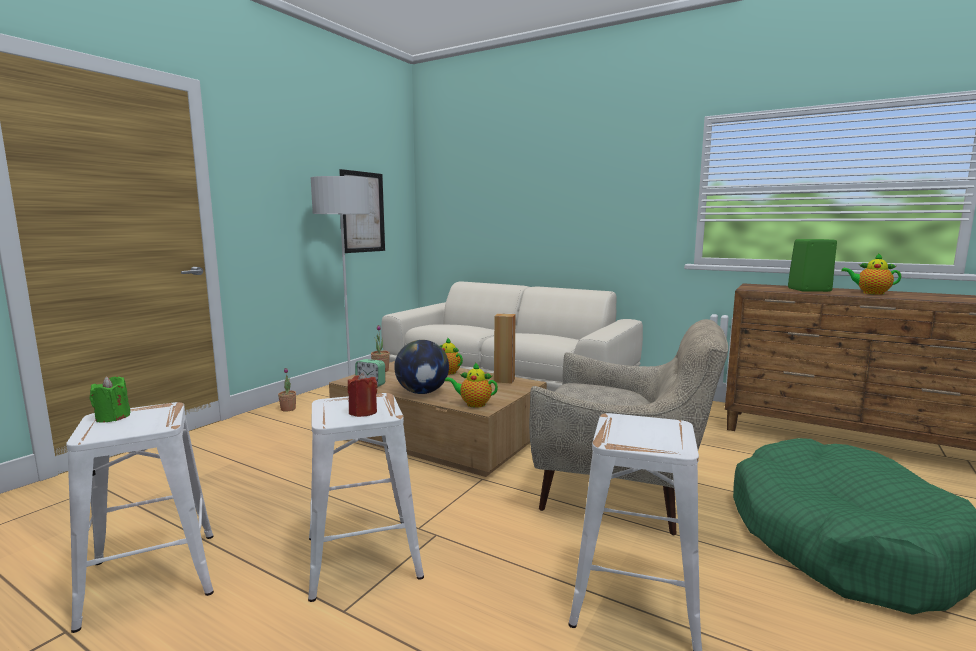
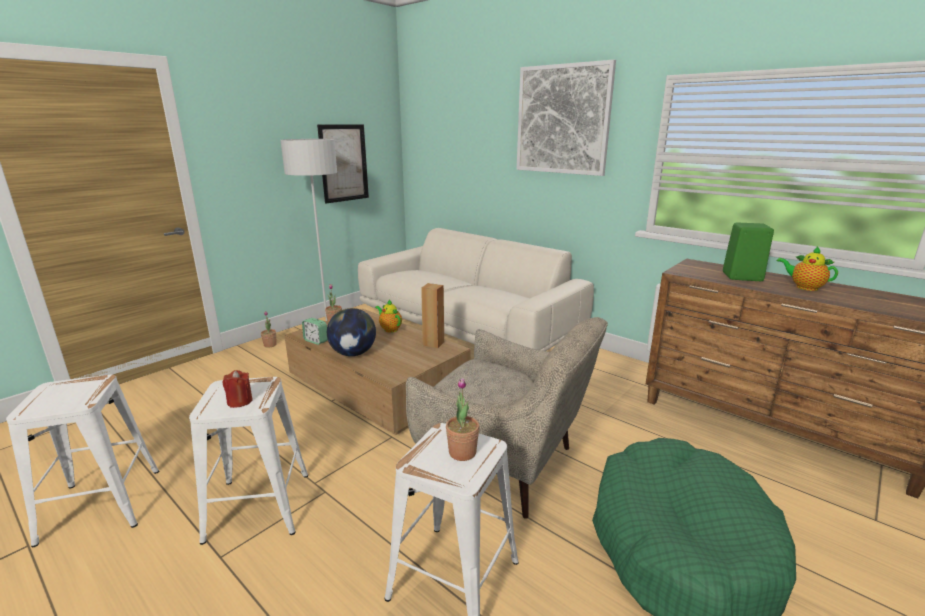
camera: 10 degrees right, 10 degrees up
(113, 417) = (55, 389): green candle -> none
(473, 404) = (387, 372): teapot -> none
(599, 163) = (562, 120): none -> picture
(652, 431) = (462, 452): none -> potted plant

